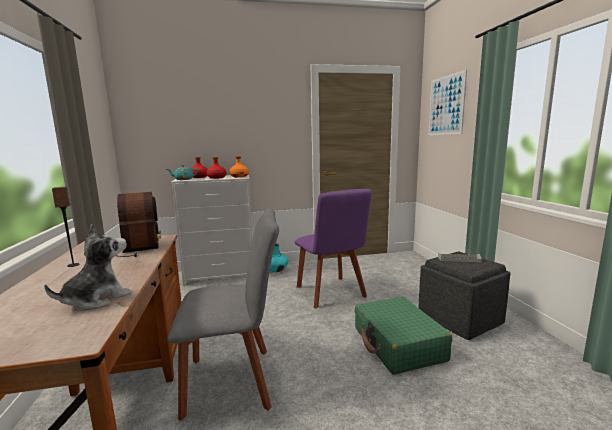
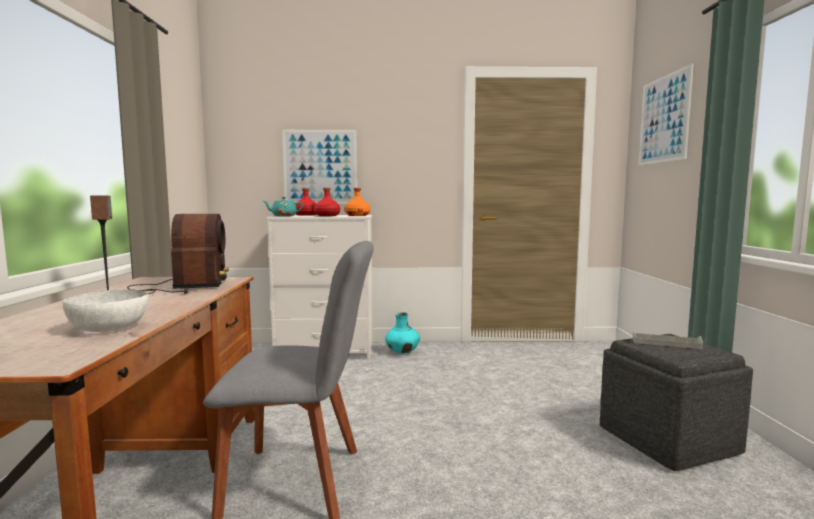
camera: 10 degrees right, 5 degrees down
(97, 299) = (108, 328): plush toy -> white bowl
(207, 140) = (320, 167): none -> picture
(331, 293) = (473, 387): purple chair -> none
(398, 344) = (556, 464): green suitcase -> none

